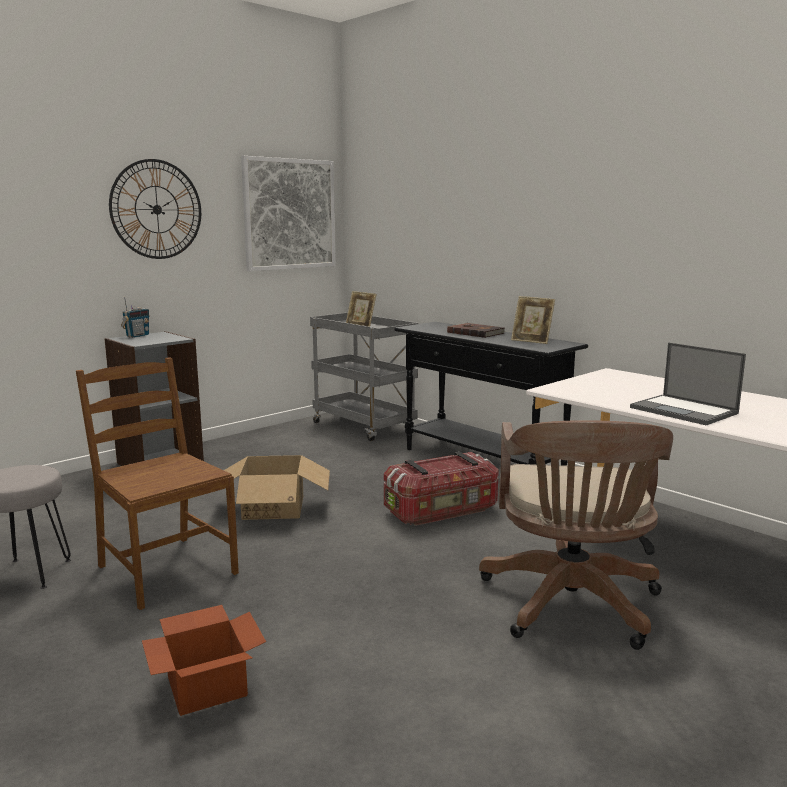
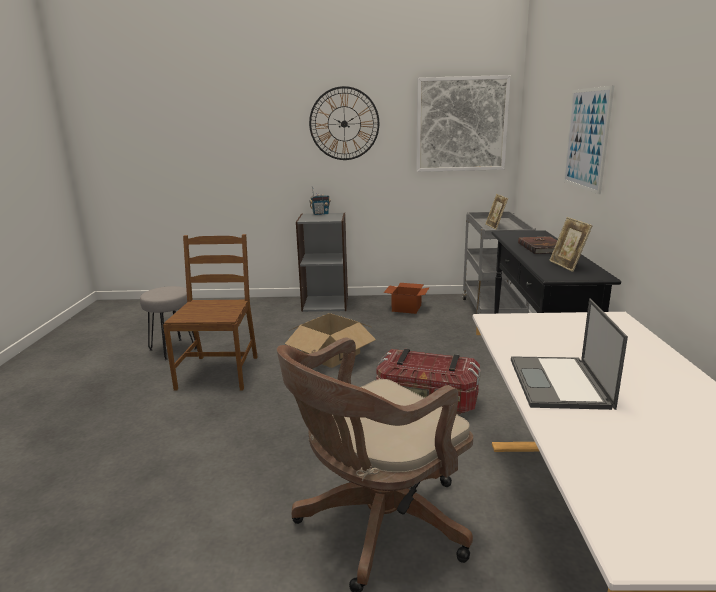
camera: 45 degrees right, 5 degrees up
(208, 685) = (126, 447): cardboard box -> cardboard box (407, 308)
(497, 225) = (586, 139): none -> picture

